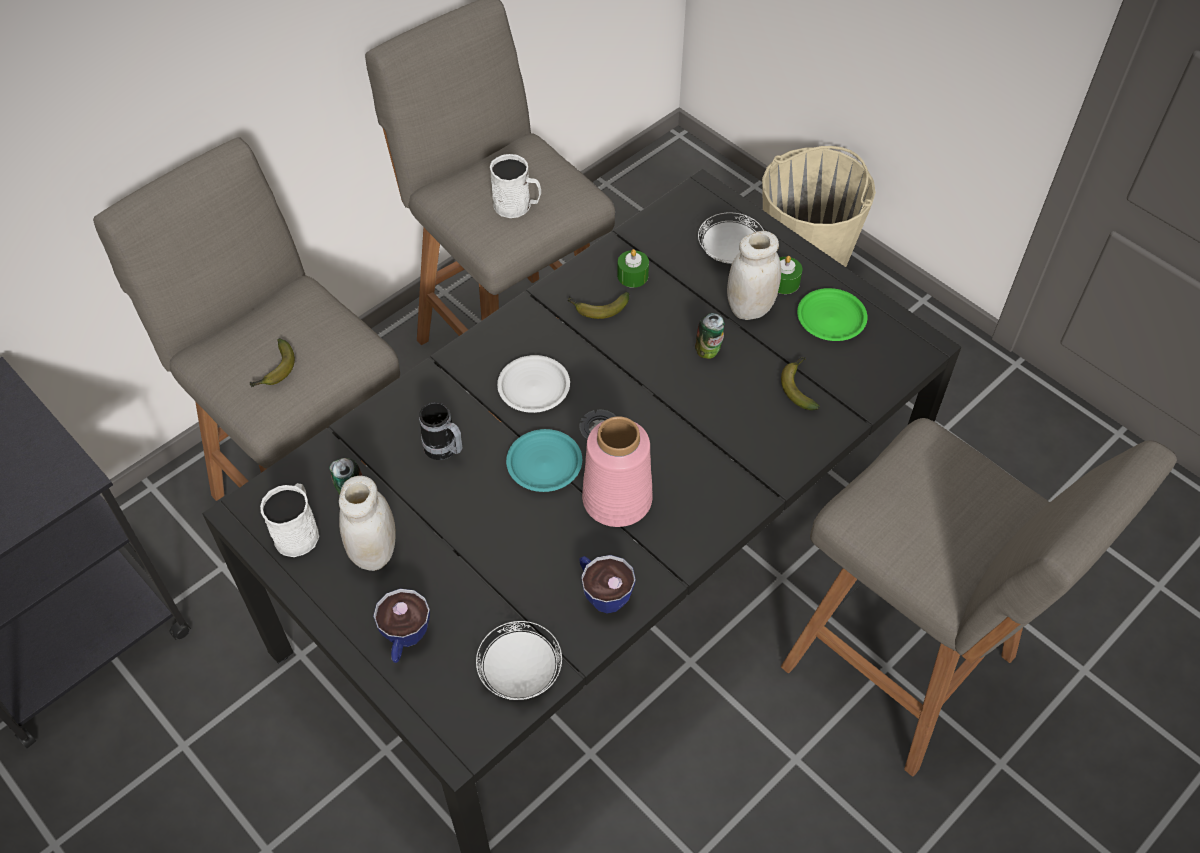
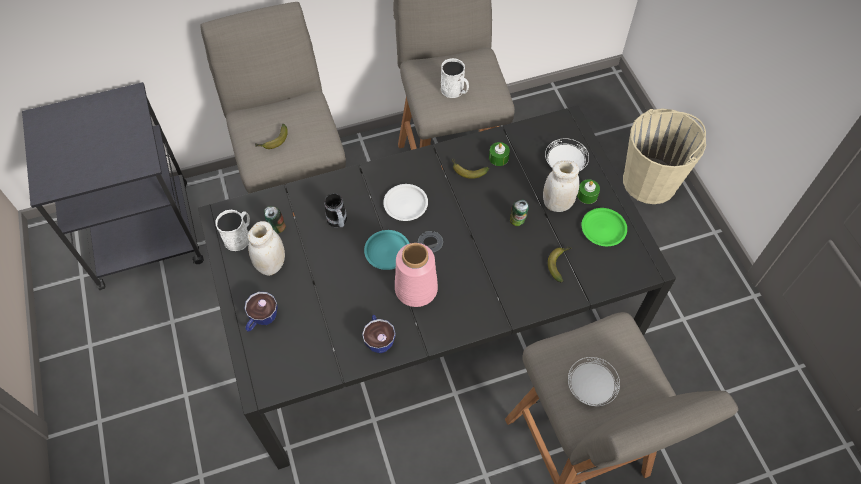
camera: 25 degrees right, 5 degrees up
(519, 672) = (311, 364): white plate -> white plate (590, 387)

